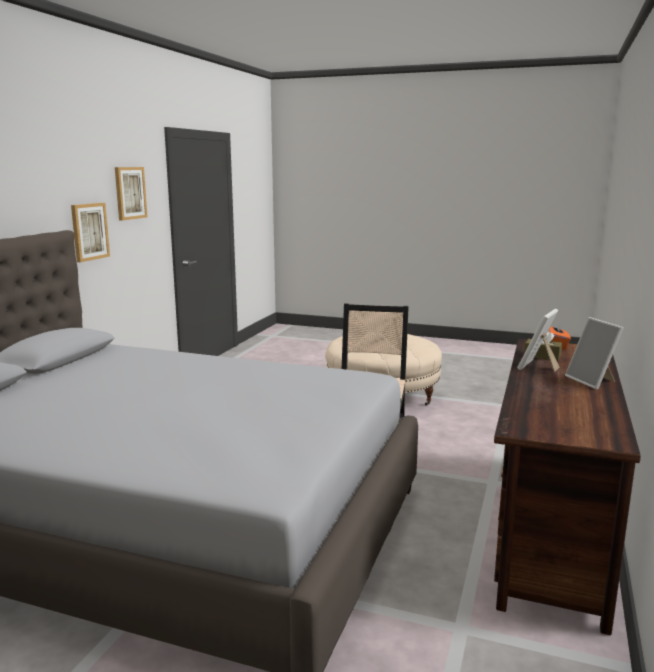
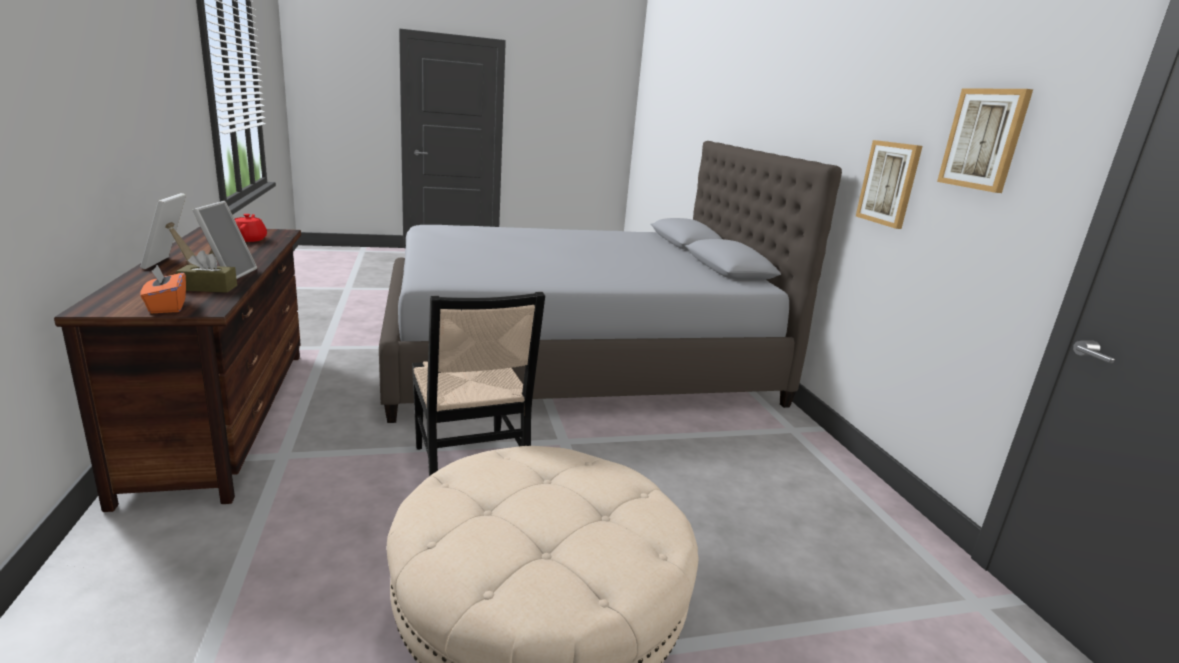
camera: 145 degrees right, 5 degrees up
(549, 414) = (249, 239): none -> red teapot
(592, 381) = (172, 264): picture frame -> picture frame turned 135 degrees counterclockwise

